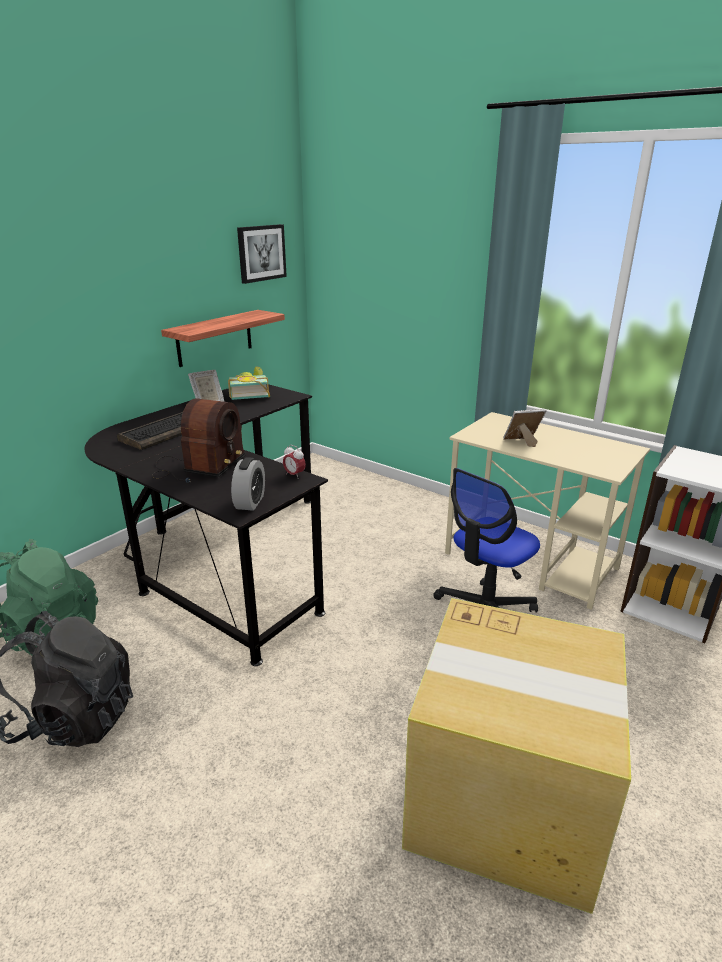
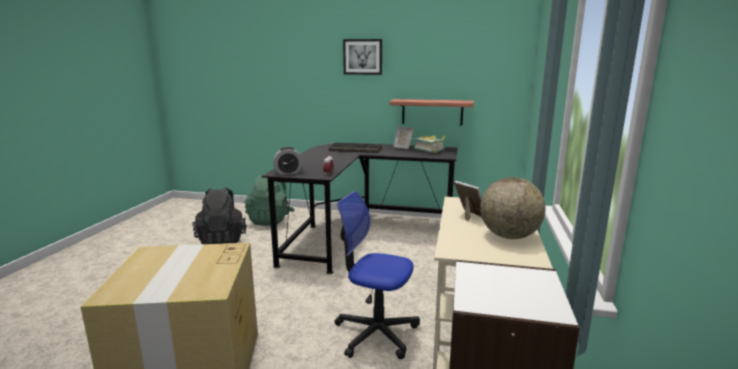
camera: 65 degrees right, 10 degrees down
(198, 467) = (319, 160): radio -> none
(261, 253) = (483, 62): picture -> picture (363, 57)
(580, 442) = (509, 236): none -> globe

